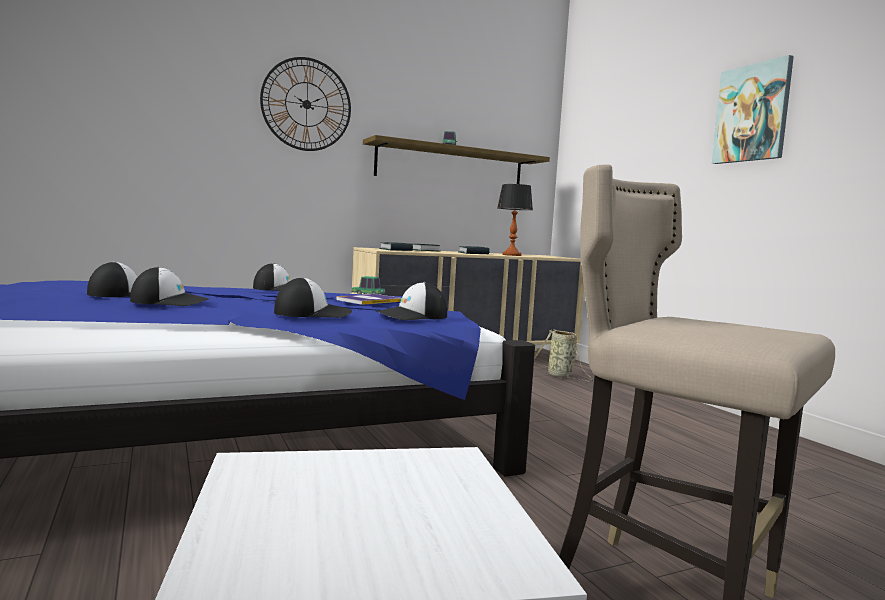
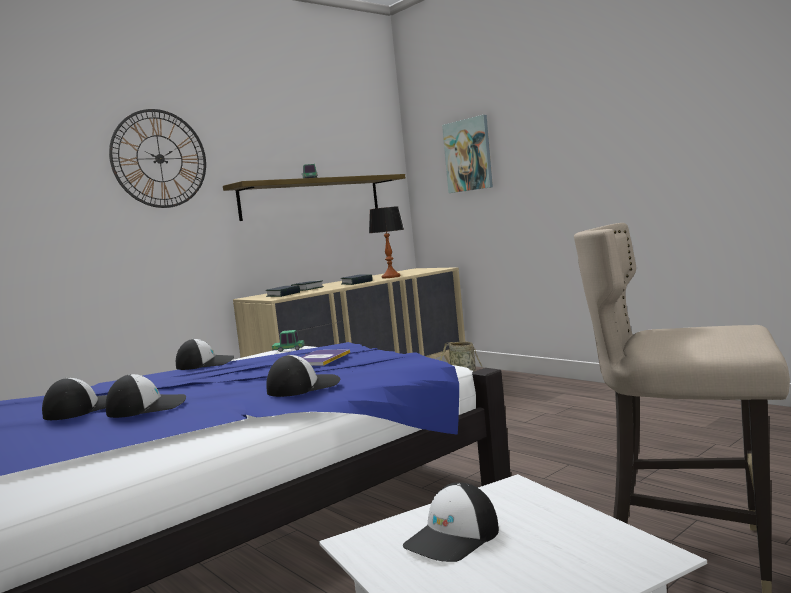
camera: 15 degrees left, 0 degrees up
(412, 316) = (388, 368): cap -> cap (453, 538)
(752, 113) = (597, 121): picture -> picture (468, 155)

